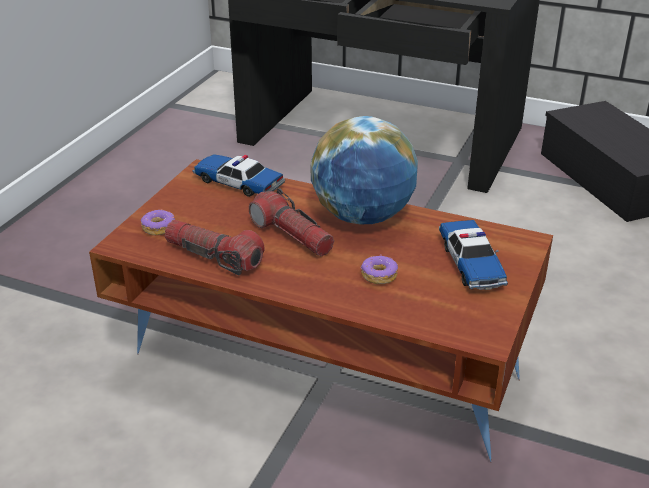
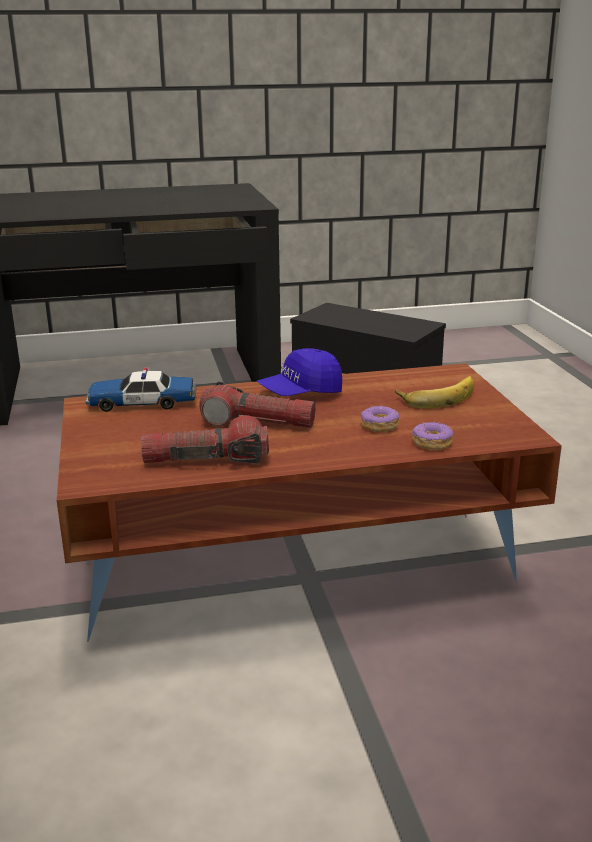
camera: 35 degrees left, 10 degrees down
(158, 228) = (109, 457): donut -> donut (431, 443)
(363, 217) = (301, 393): globe -> blue cap
(470, 263) = (437, 396): toy car -> banana

